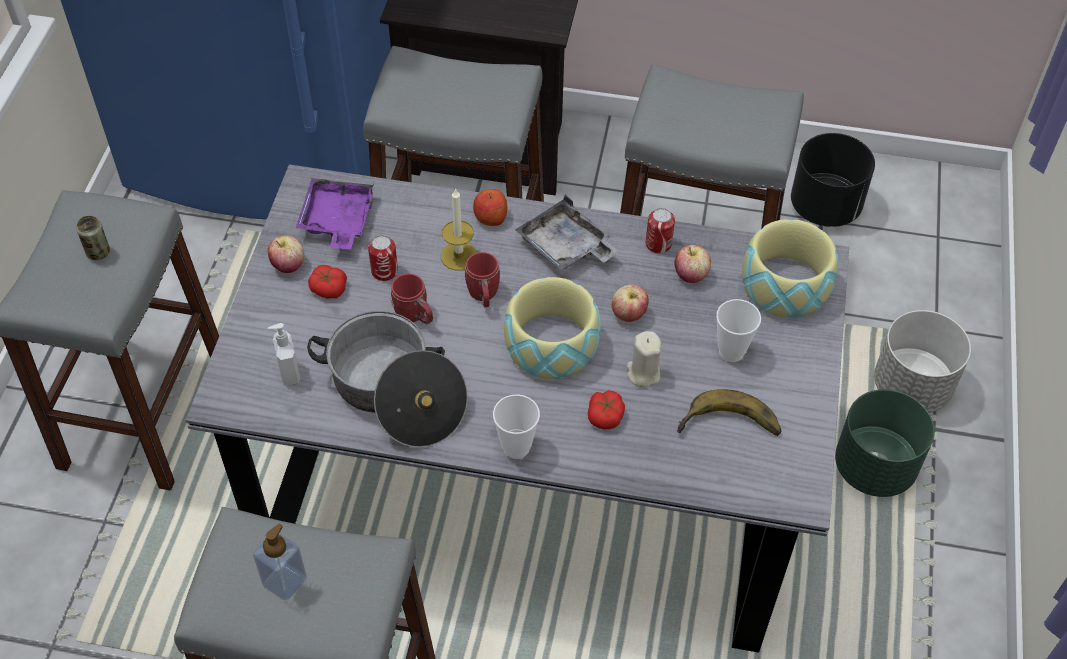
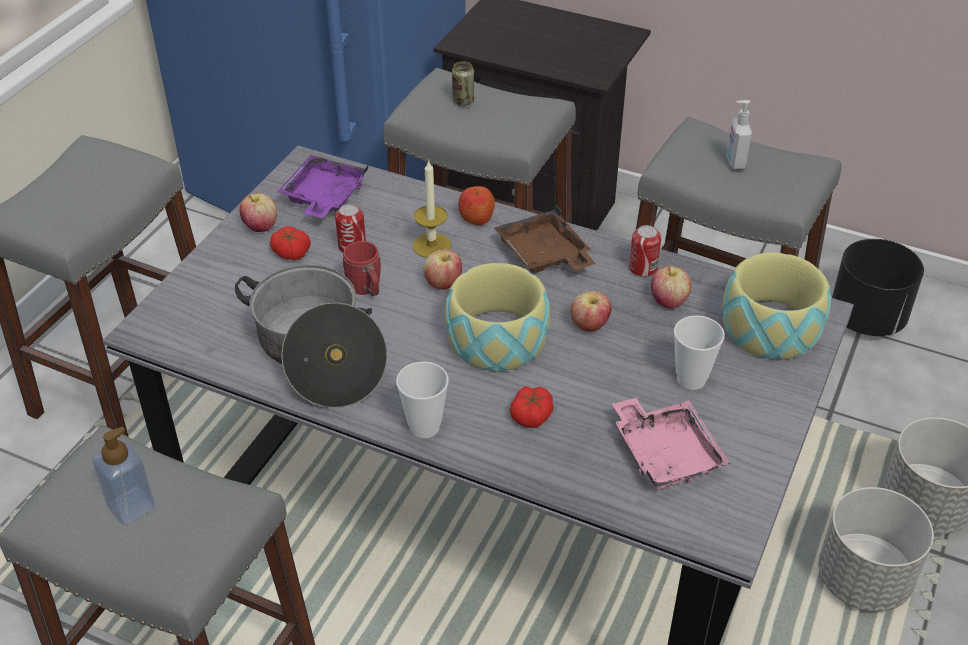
camera: 15 degrees right, 10 degrees down
(98, 252) = (89, 188): can -> can (463, 101)
(288, 373) = (220, 317): soap dispenser -> soap dispenser (734, 162)
(483, 296) = (443, 284): red mug -> apple
(565, 247) = (544, 255): grey tray -> brown tray
(643, 373) = (586, 382): beige candle -> none
(729, 429) = (666, 453): banana -> pink tray
(873, 467) = (862, 580): green planter -> grey planter

